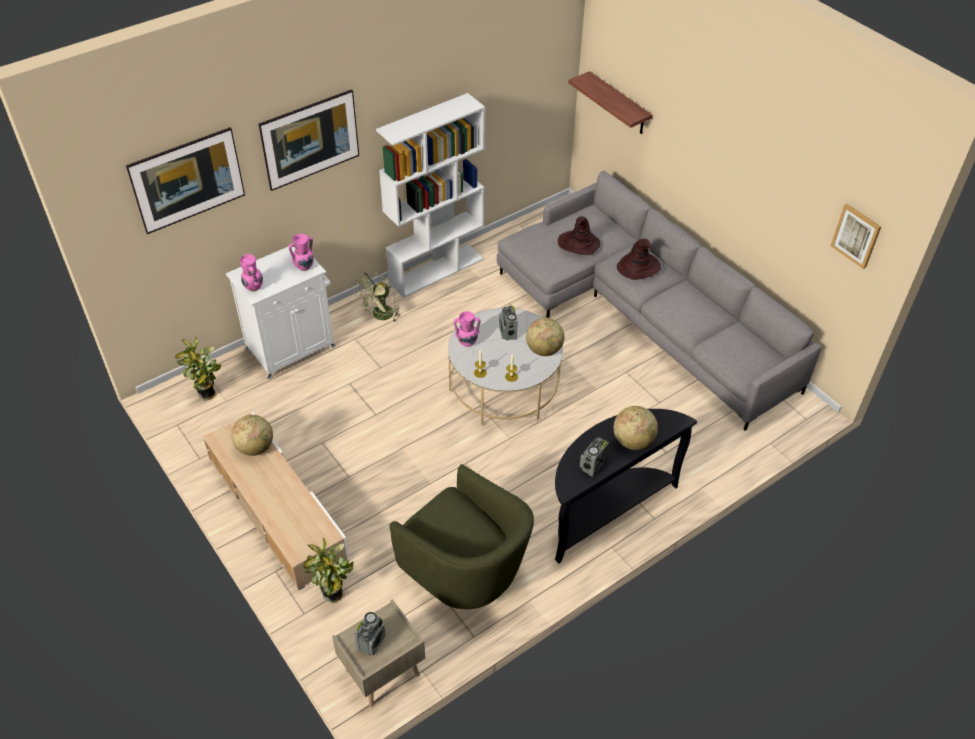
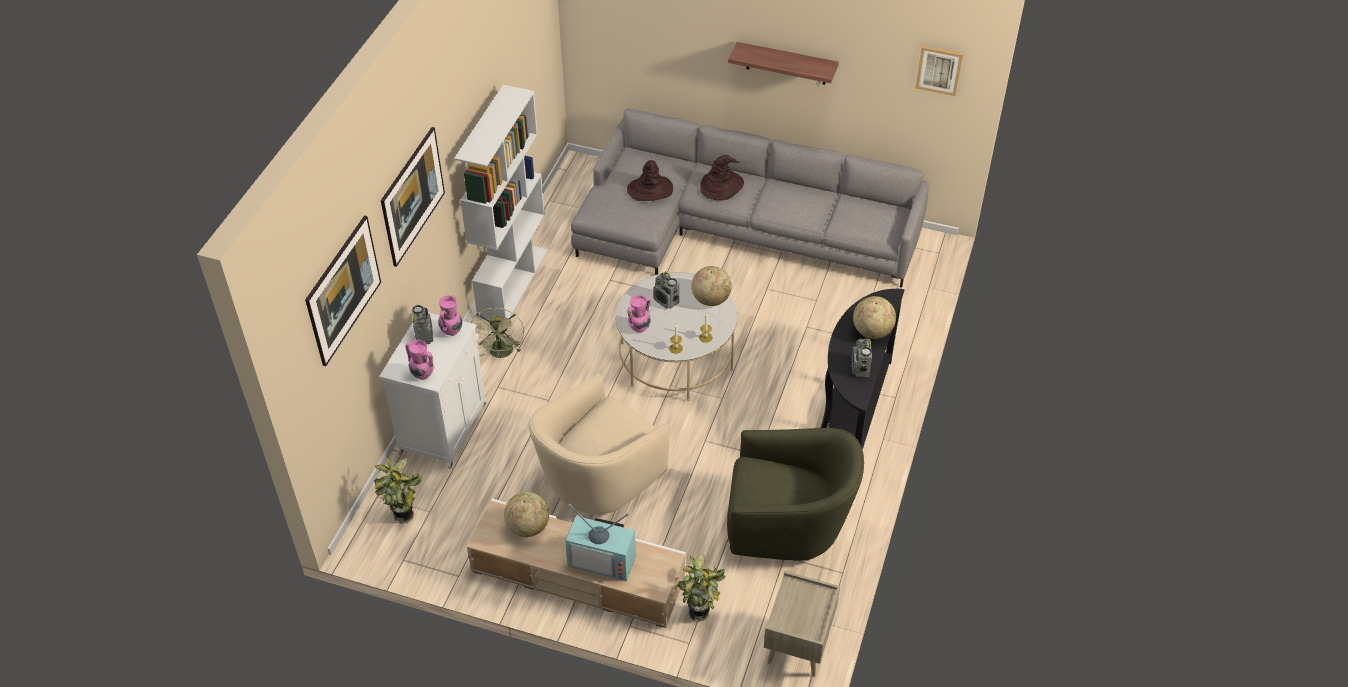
camera: 35 degrees left, 0 degrees up
(283, 504) = (604, 559): none -> television
(359, 446) = (598, 479): none -> beige armchair
(371, 642) = (799, 613): radio -> radio (424, 336)
(618, 104) = (624, 36): shelf -> shelf (786, 63)

